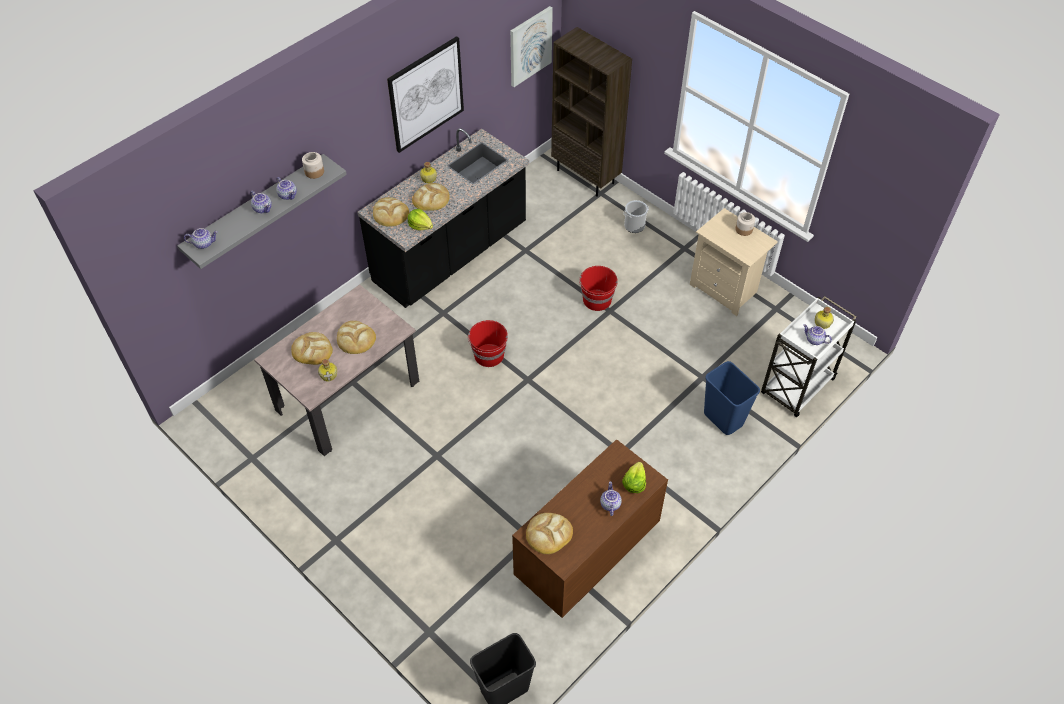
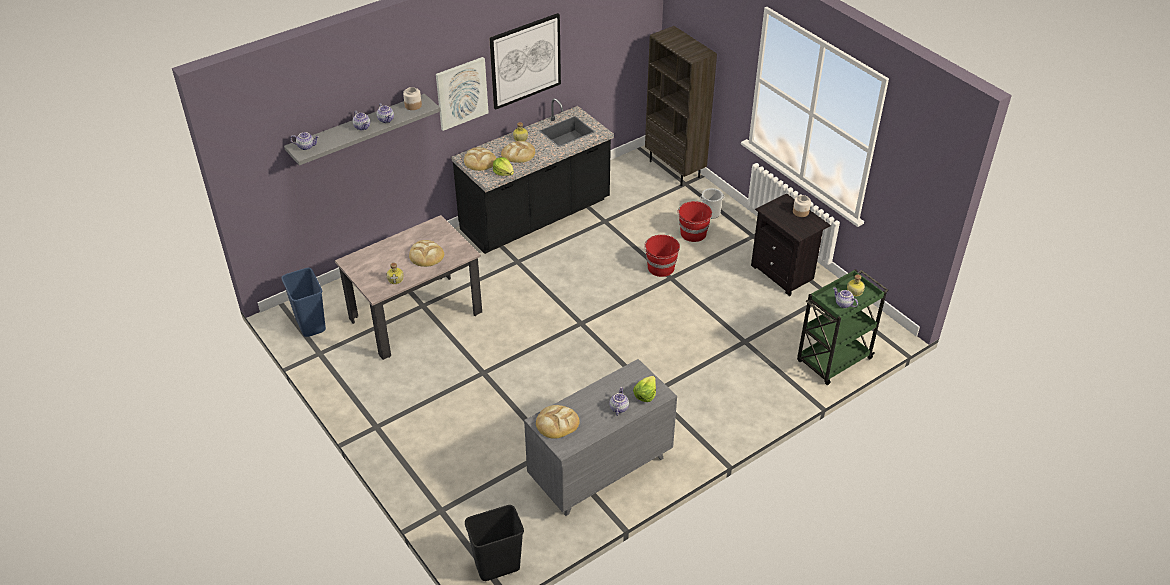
camera: 10 degrees right, 10 degrees down
(312, 350) = (386, 259): bread -> none
(489, 355) = (550, 300): red bucket -> red bucket (693, 234)
(530, 46) = (629, 38): picture -> picture (461, 93)
(586, 556) = (600, 471): brown dresser -> grey dresser
(722, 419) = (755, 377): blue trash can -> blue trash can (310, 325)
(725, 289) = (784, 273): beige nightstand -> black nightstand
(796, 387) = (833, 361): white cart -> green cart

